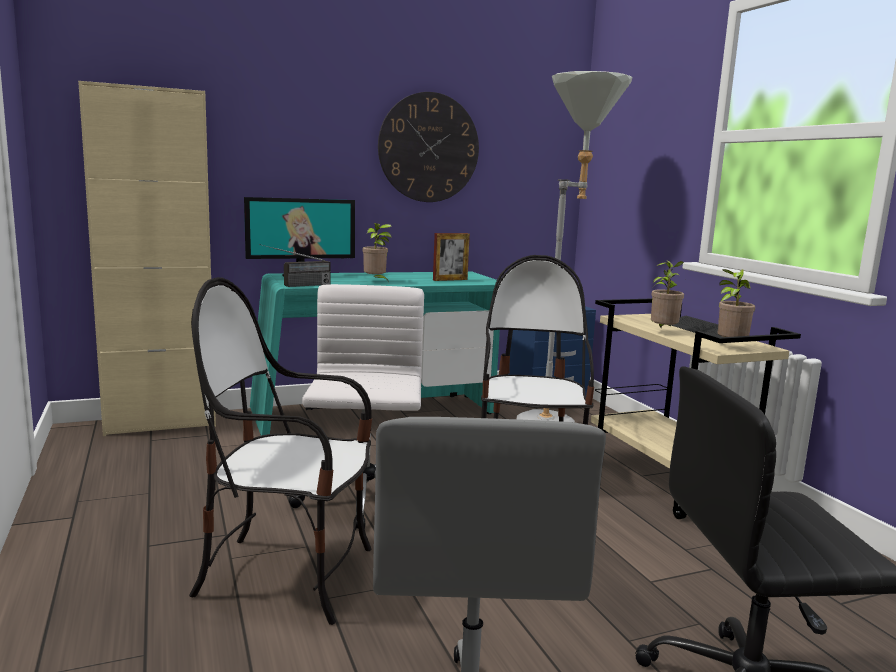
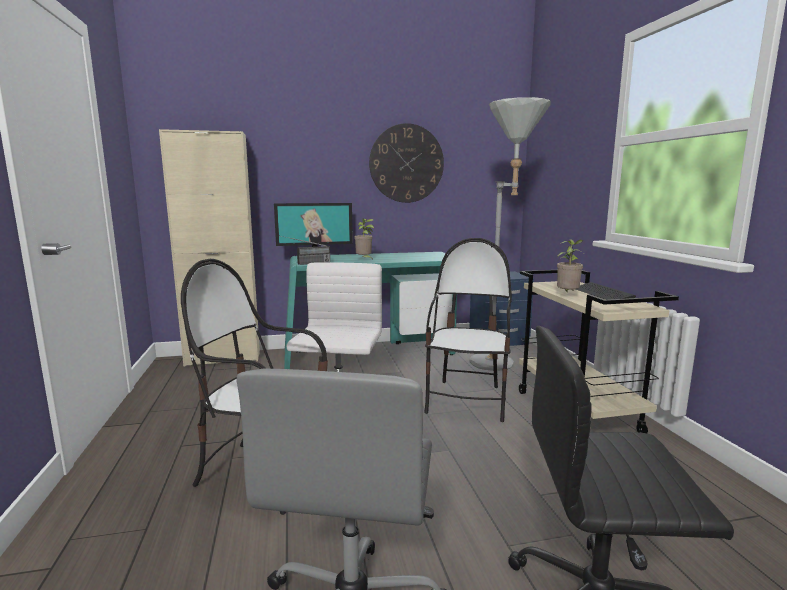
camera: 10 degrees right, 0 degrees up
(450, 280) = (420, 258): picture frame -> none
(729, 347) = (617, 307): potted plant -> none

